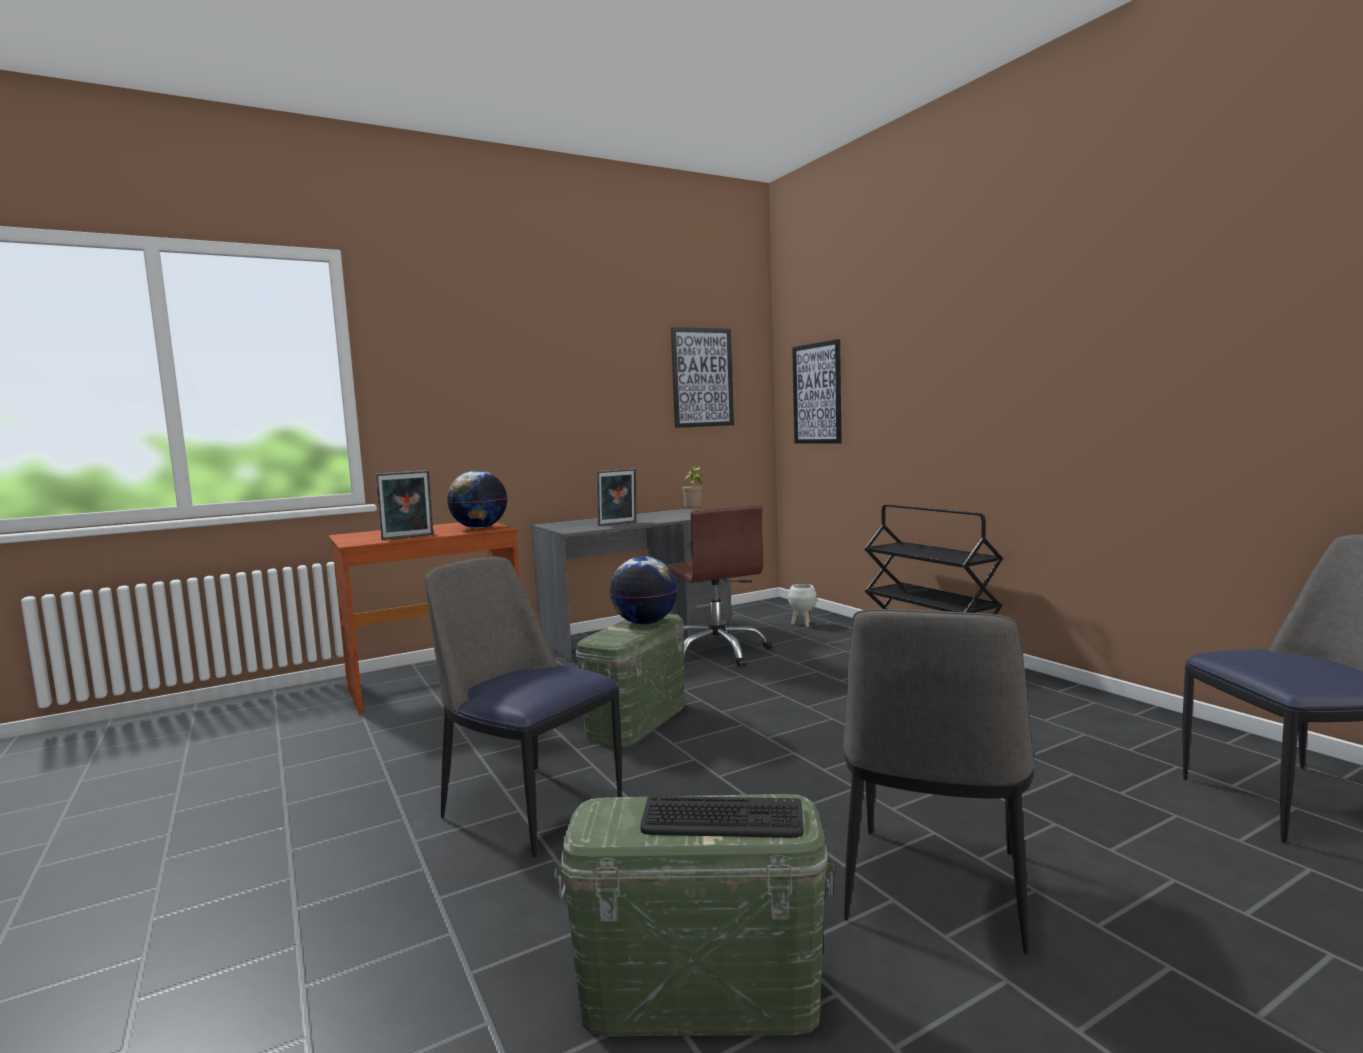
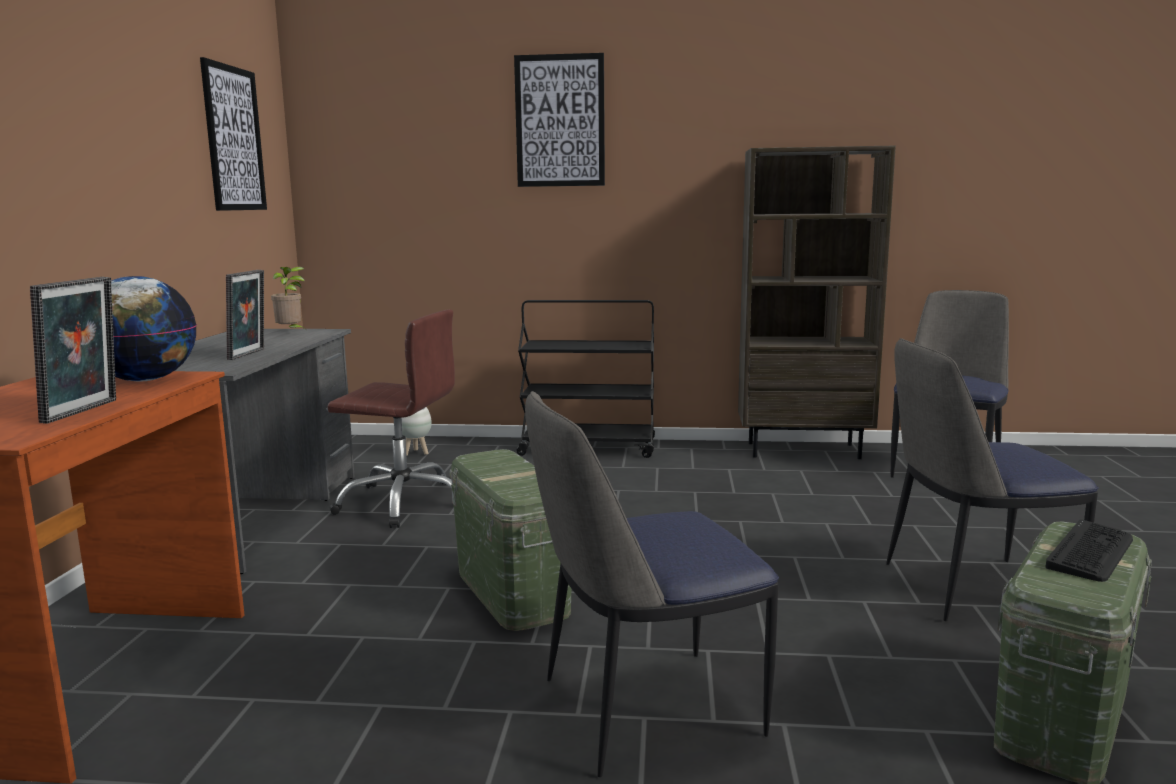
camera: 55 degrees left, 5 degrees up
(645, 623) = (505, 464): globe -> none
(817, 393) = (377, 173): picture -> picture (560, 121)
(934, 890) = (970, 588): chair -> chair turned 120 degrees clockwise
(1150, 719) = (804, 450): none -> brown bookcase

